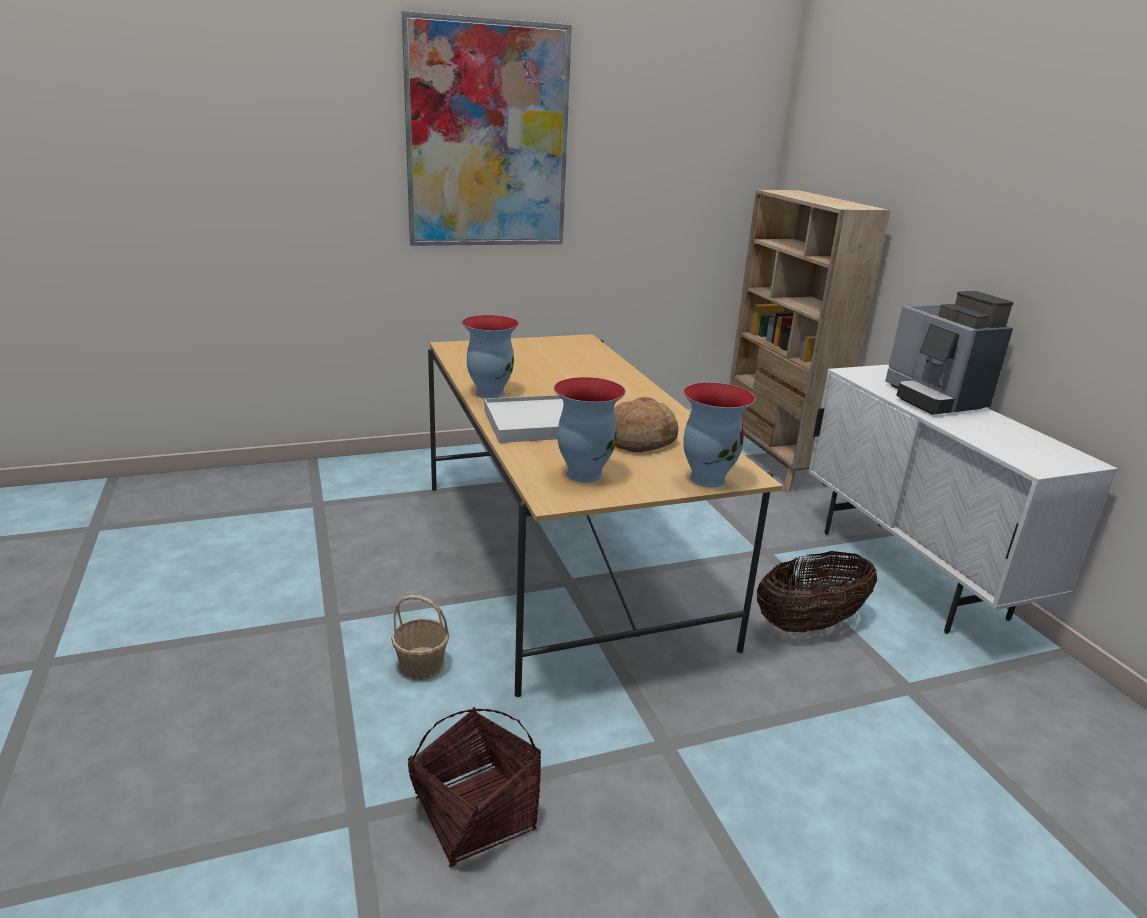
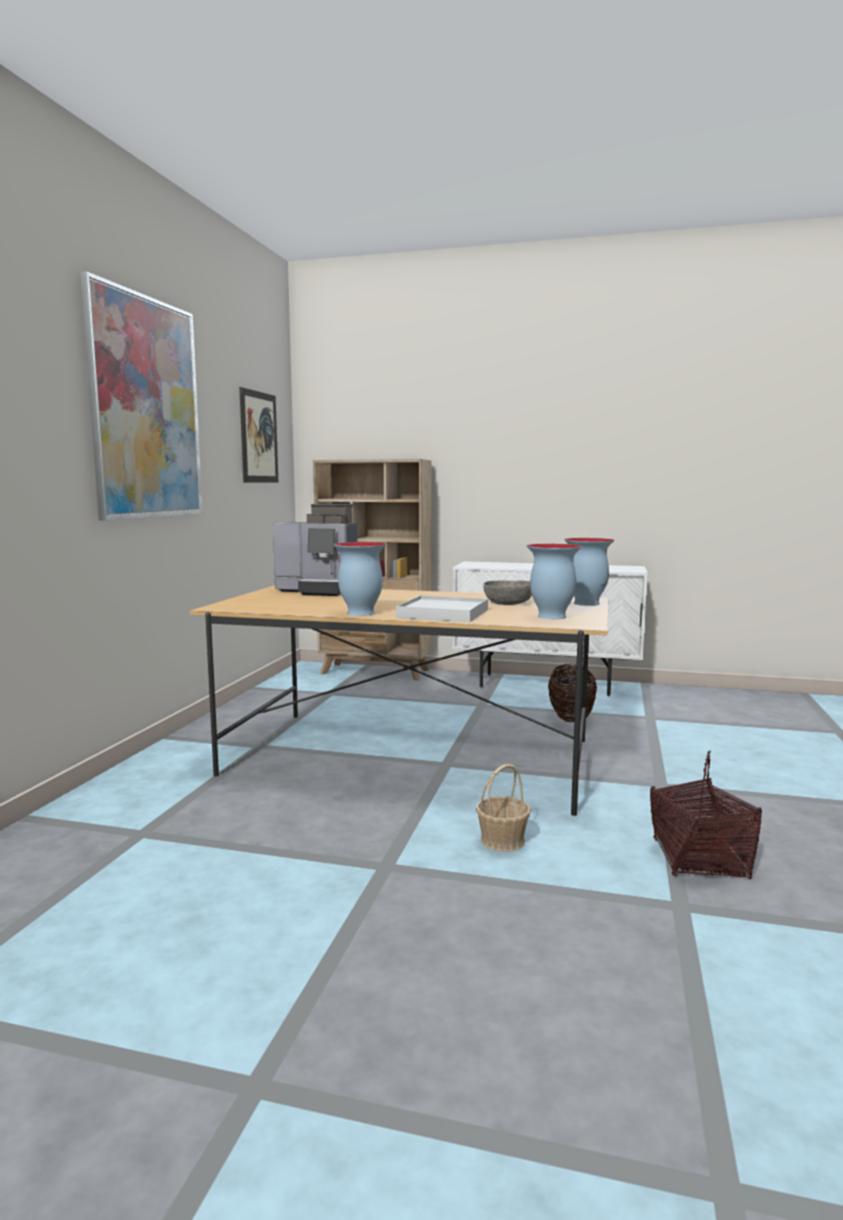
camera: 55 degrees left, 15 degrees down
(639, 440) = (508, 603): bread -> grey bowl
(697, 157) = (259, 437): none -> picture
(933, 399) = (528, 565): coffee machine -> coffee machine (319, 591)

